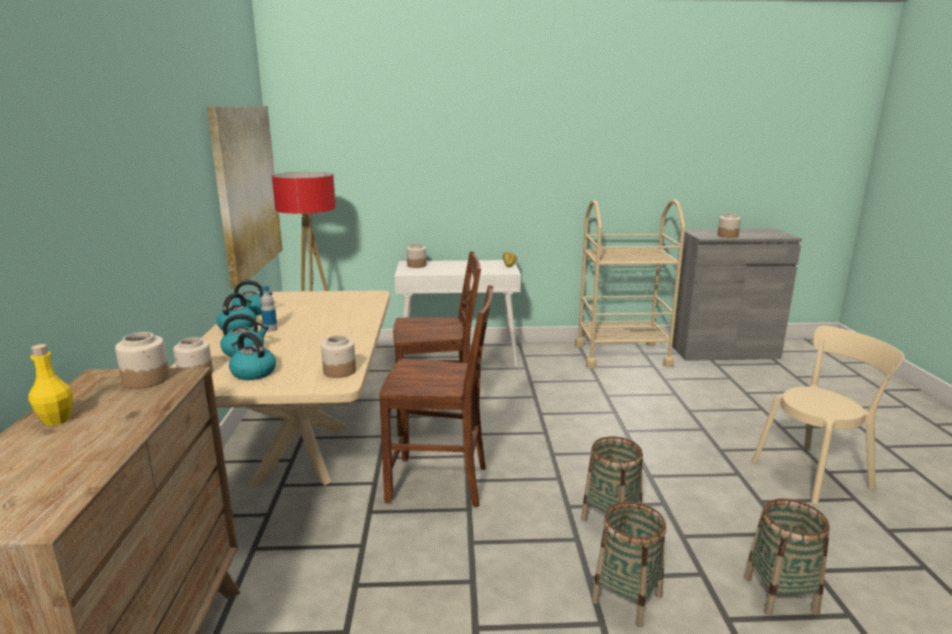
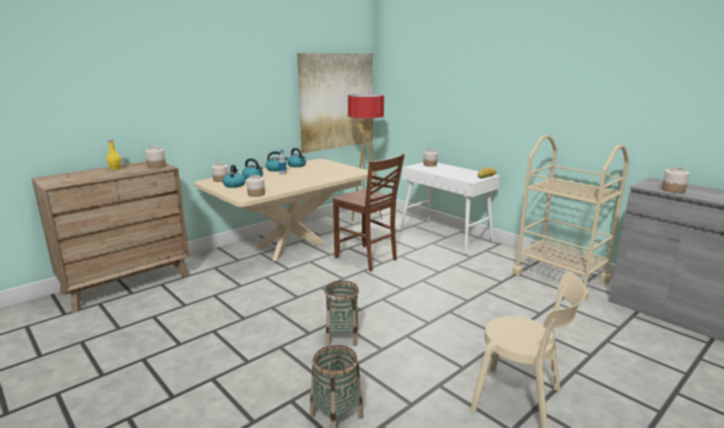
camera: 50 degrees right, 0 degrees up
(440, 484) = (308, 282): brown chair -> none
(627, 598) = (275, 363): basket -> none

